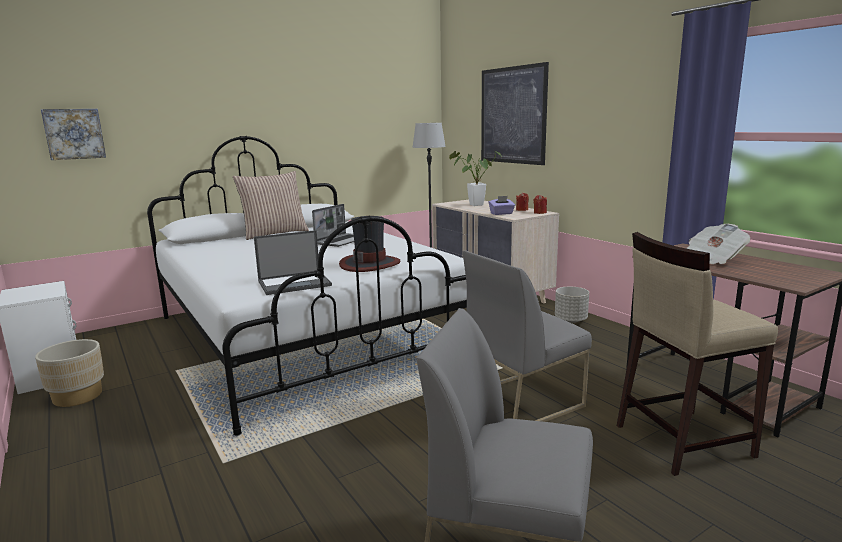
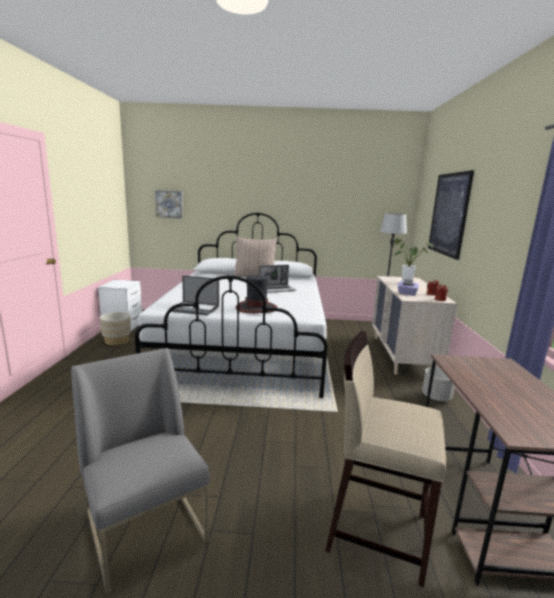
camera: 35 degrees right, 0 degrees up
(521, 400) = (304, 438): grey chair -> none
(712, 260) = (496, 381): newspaper -> none

